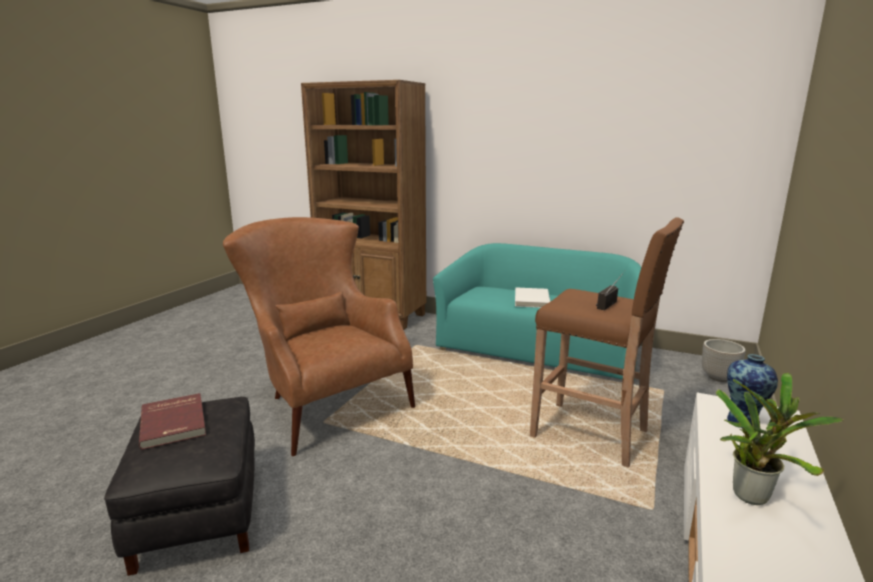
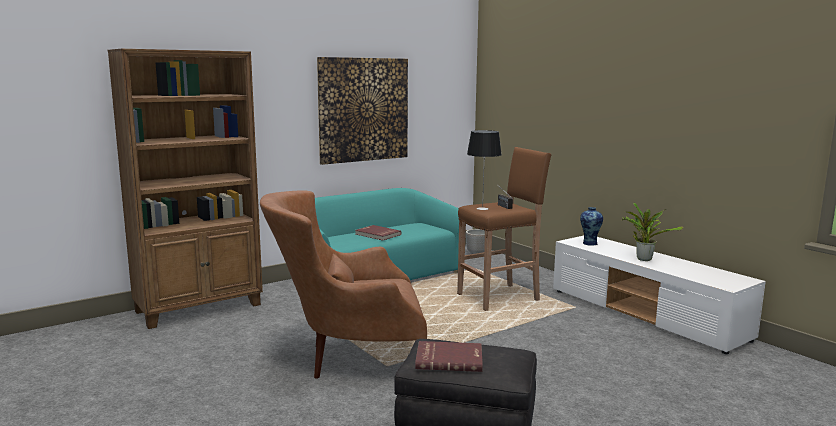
camera: 60 degrees left, 5 degrees down
(530, 299) = (377, 234): white book -> red book
(570, 298) = (482, 208): none -> table lamp
(579, 149) = (363, 109): none -> picture

